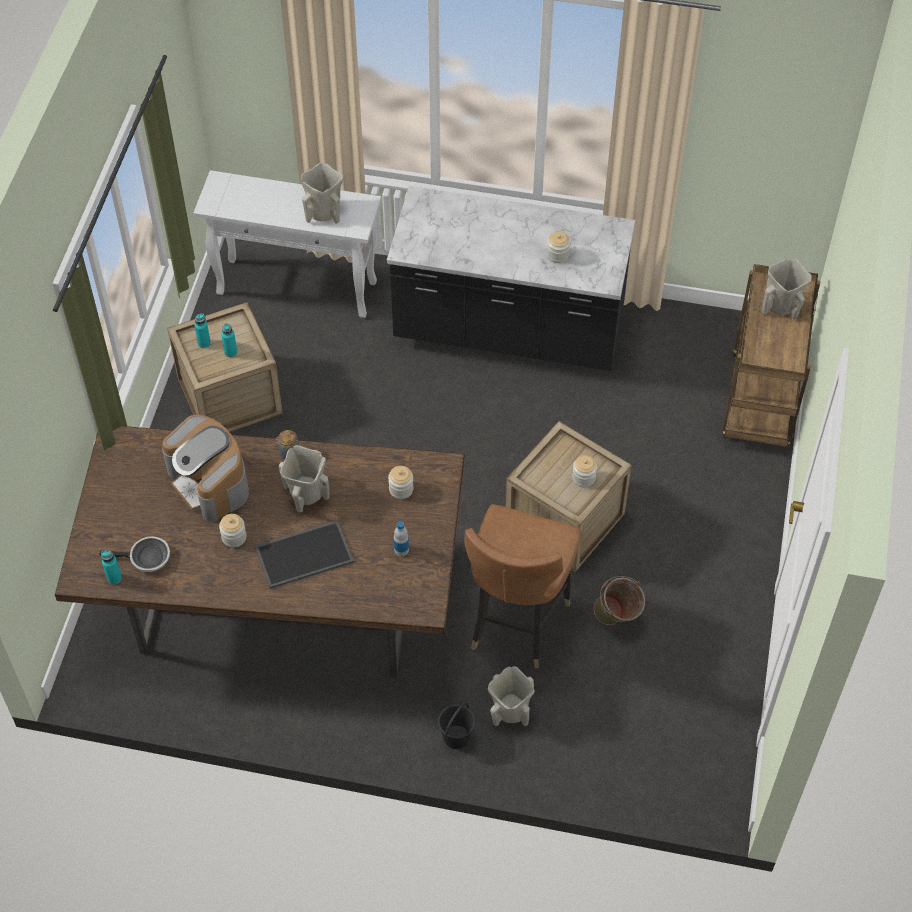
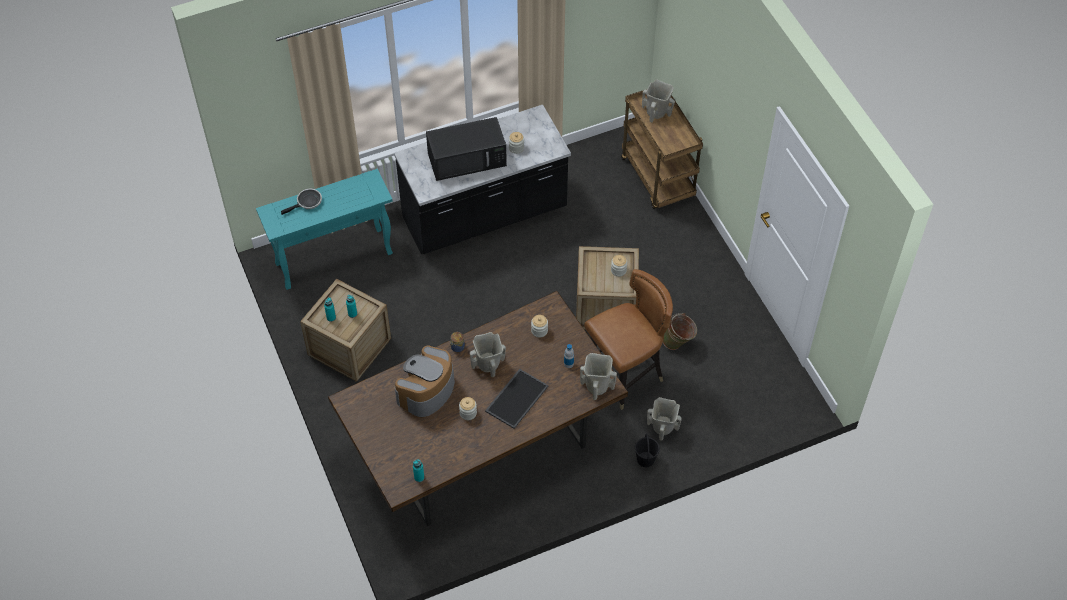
camera: 35 degrees left, 0 degrees up
(146, 558) = (427, 455): frying pan -> frying pan (307, 203)
(210, 483) = (426, 391): coffee machine -> coffee machine turned 105 degrees clockwise
(298, 288) = (335, 258): white console table -> turquoise console table
(324, 212) = (351, 196): beige vase -> beige vase (597, 385)
(488, 238) = (468, 159): none -> black microwave
(516, 621) = (626, 377): brown chair -> brown chair turned 105 degrees counterclockwise

